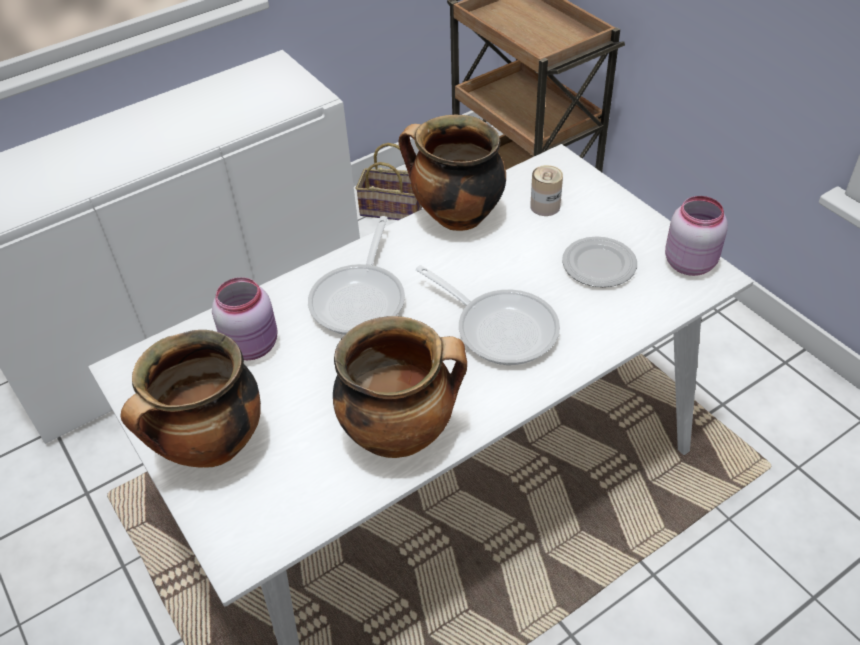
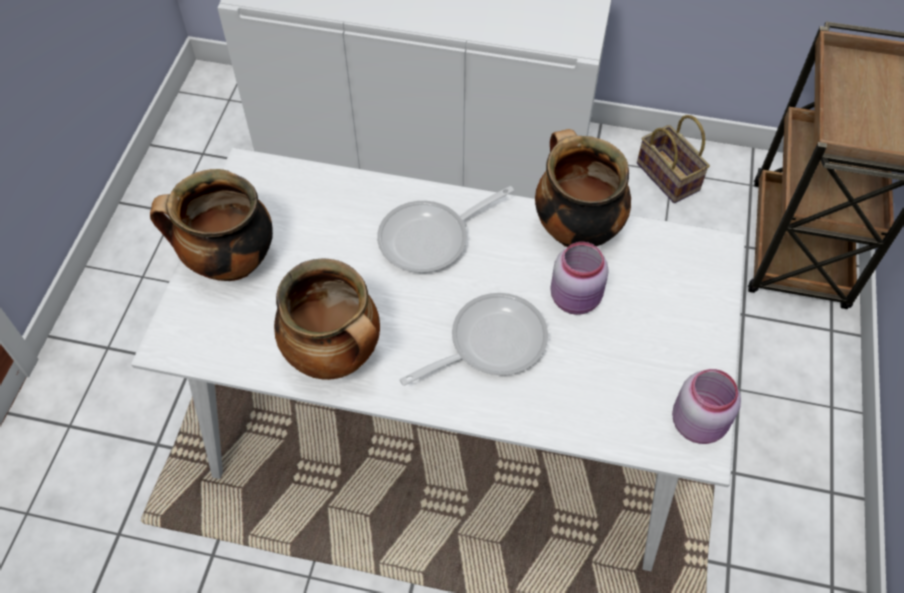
camera: 45 degrees right, 10 degrees up
(253, 345) = (330, 214): pink jar -> pink jar (576, 299)
(500, 327) = (489, 343): frying pan -> frying pan turned 120 degrees counterclockwise
(545, 206) = (653, 278): can -> none
(598, 264) = (625, 360): plate -> none

